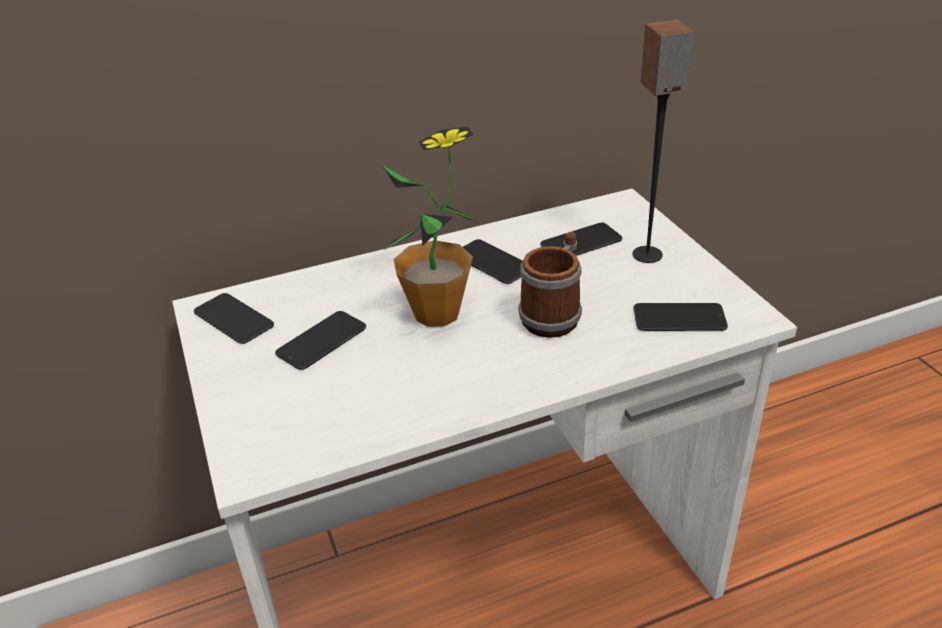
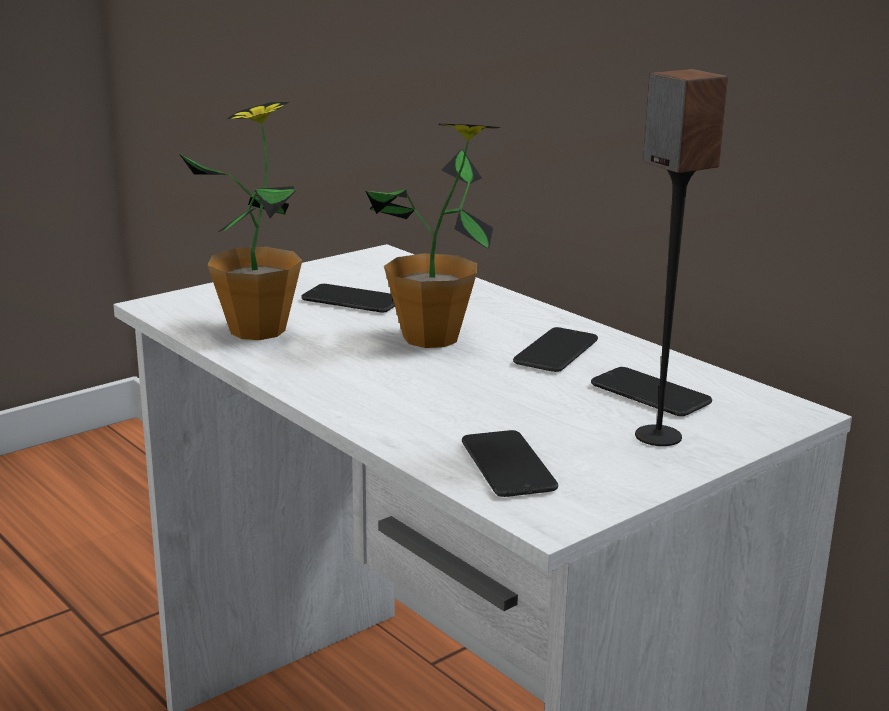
camera: 70 degrees right, 15 degrees down
(233, 319) = (368, 266): phone -> none
(366, 406) = (258, 330): none -> potted plant
(554, 314) = (467, 393): mug -> none

